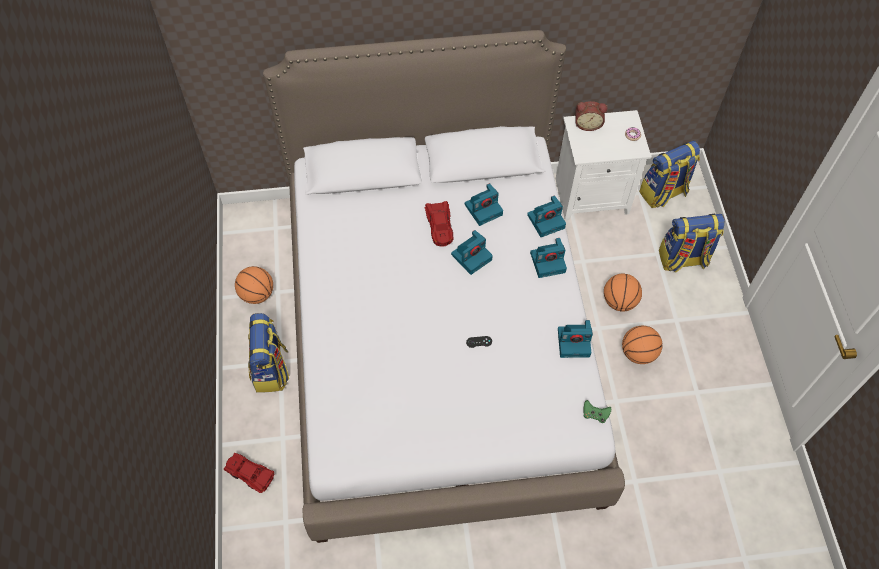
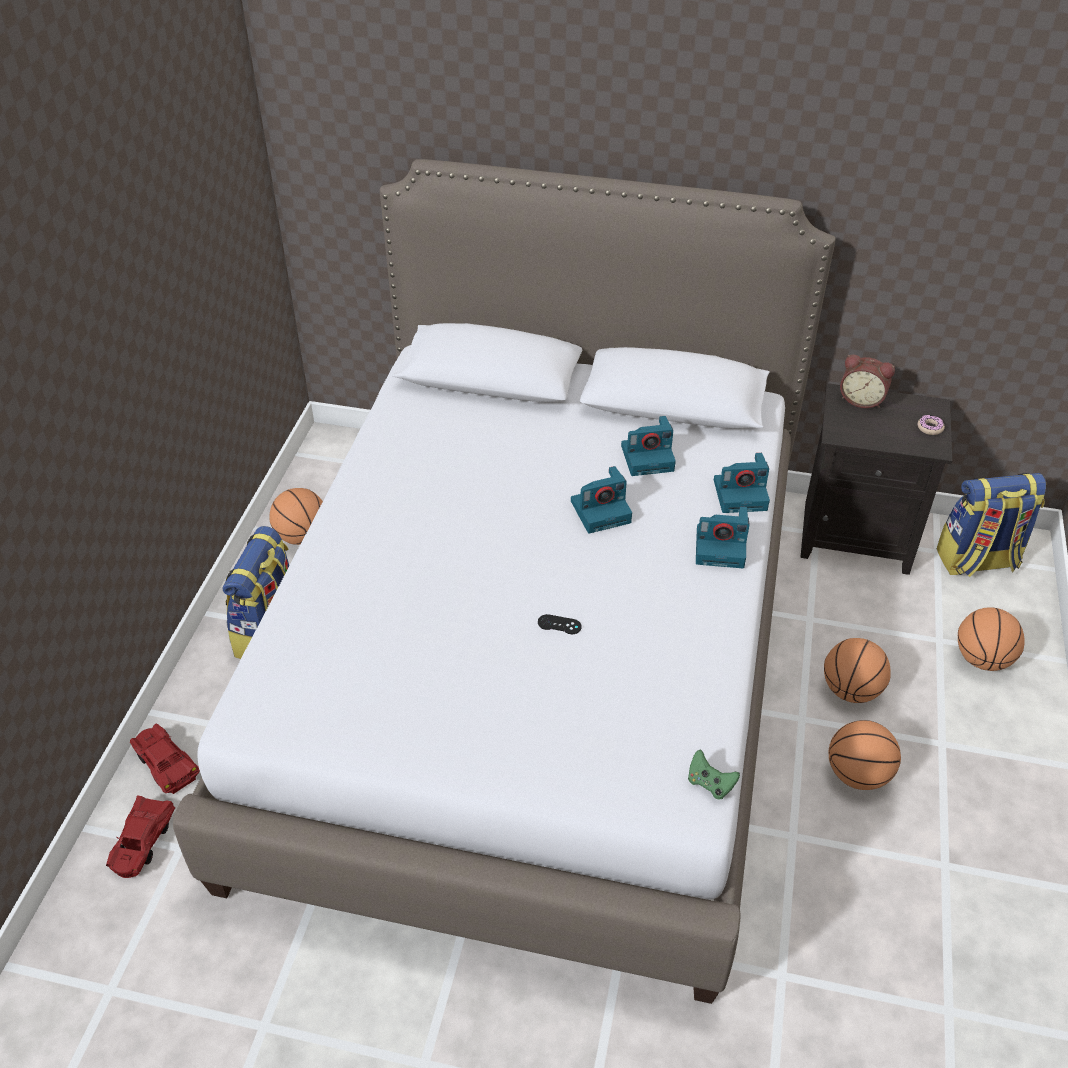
camera: 20 degrees right, 15 degrees down
(439, 227) = (569, 463): red toy car -> red toy car (142, 841)
(574, 342) = (718, 667): camera -> none
(592, 195) = (857, 536): white nightstand -> black nightstand
(683, 259) = (982, 659): backpack -> basketball

